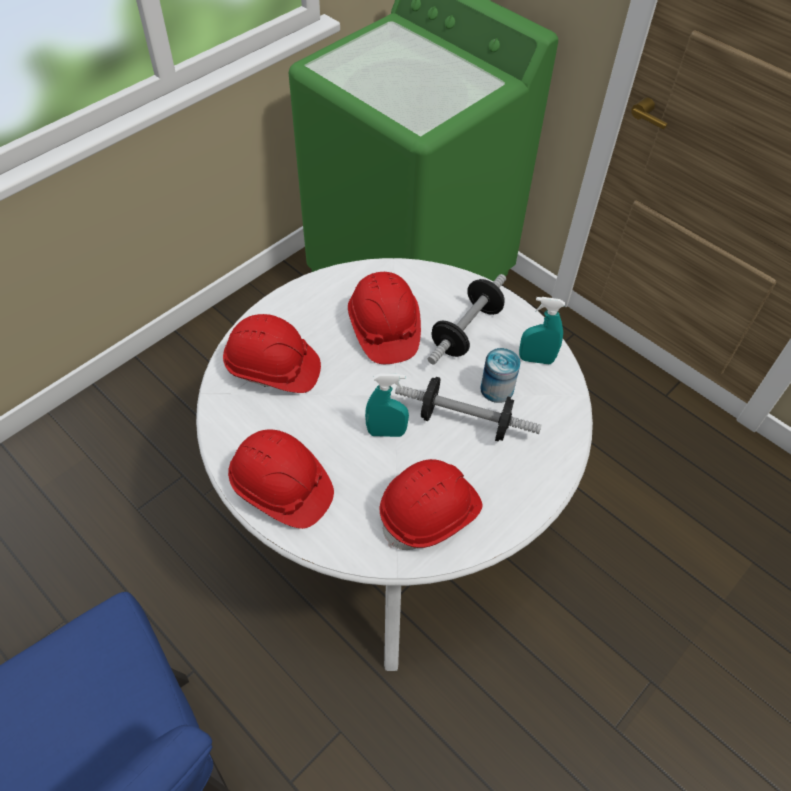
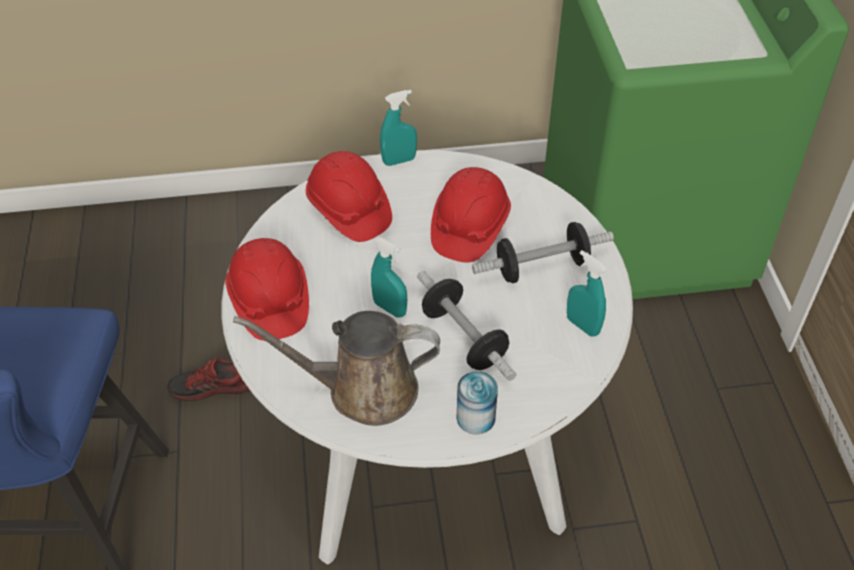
camera: 40 degrees right, 5 degrees down
(177, 596) = (212, 388): none -> shoe
(274, 303) = (399, 161): none -> turquoise spray bottle
(430, 513) = (363, 390): red hard hat -> brown watering can
(497, 389) = (519, 329): can -> can (475, 417)

